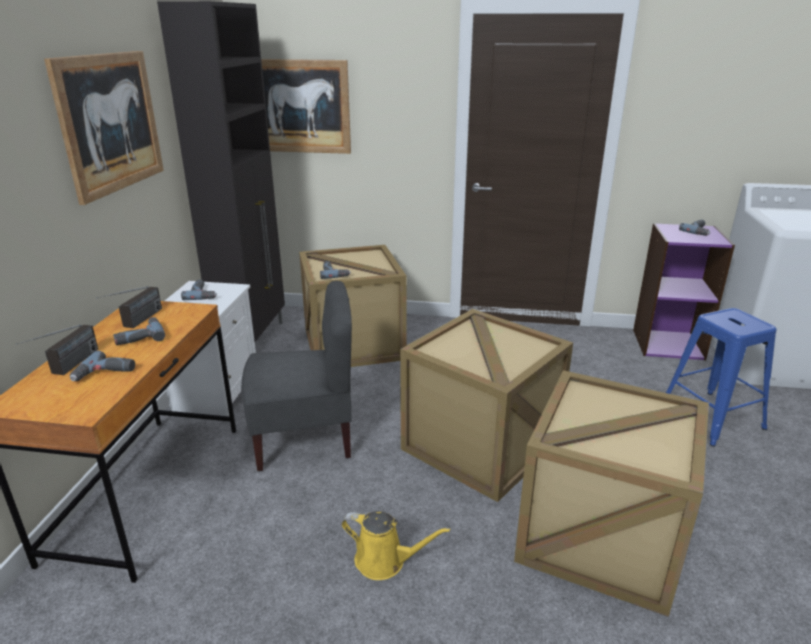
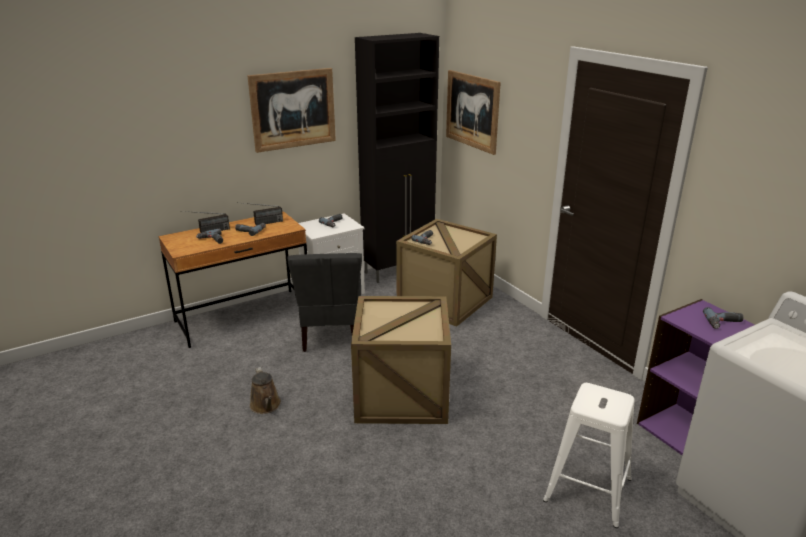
camera: 50 degrees right, 0 degrees up
(304, 438) = (331, 334): grey chair -> grey chair turned 45 degrees clockwise
(385, 561) = (266, 406): yellow watering can -> brown watering can
(598, 533) = (369, 474): crate -> none
(712, 418) = (588, 490): blue stool -> white stool

